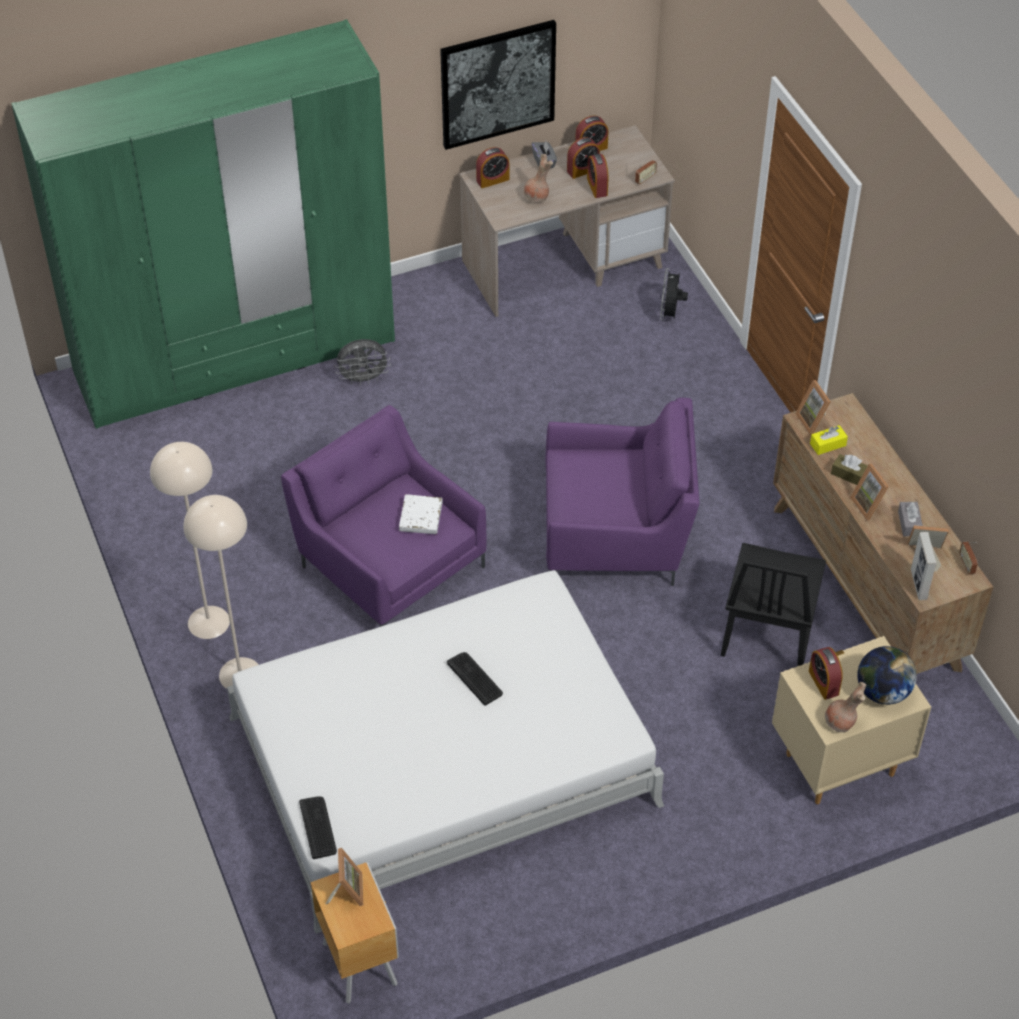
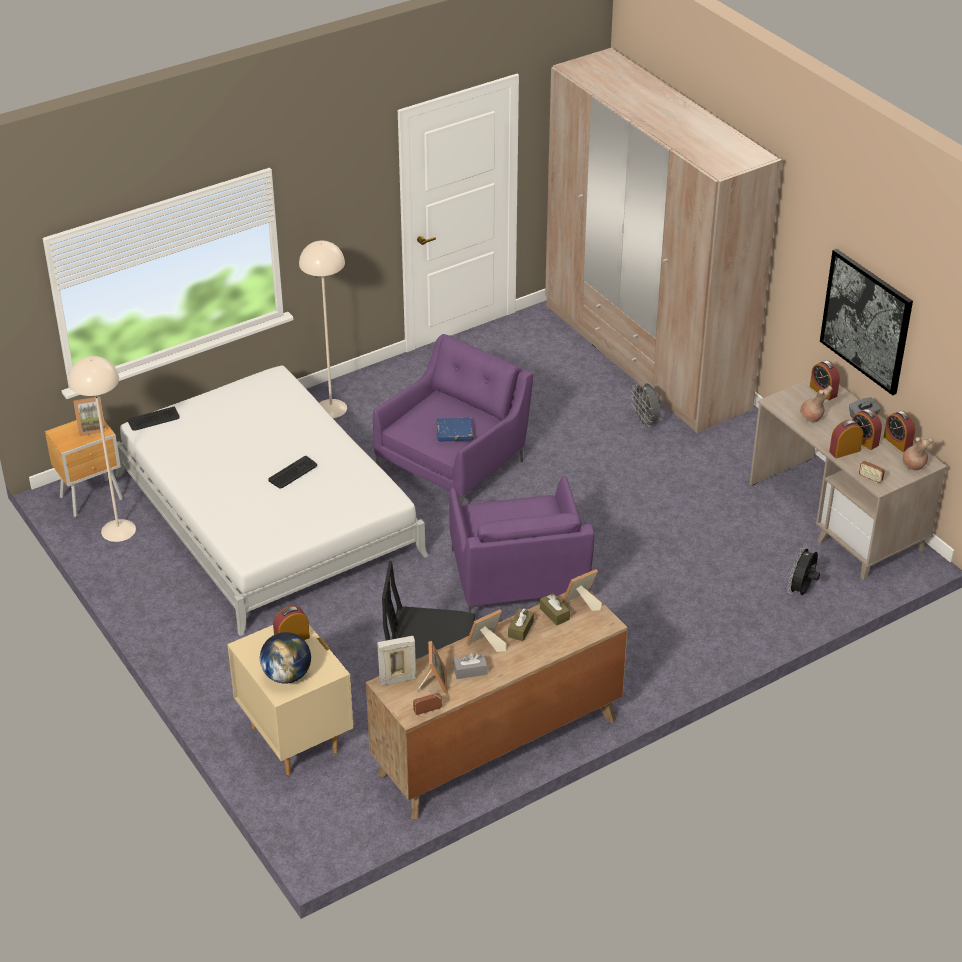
camera: 80 degrees right, 10 degrees down
(209, 621) = (376, 387): beige floor lamp -> beige floor lamp (118, 530)
(236, 358) = (644, 356): green wardrobe -> beige wardrobe
(420, 517) = (454, 432): white book -> blue book
(670, 314) = (801, 591): black fan -> black fan turned 60 degrees counterclockwise
(827, 444) = (554, 614): yellow tissue box -> brown tissue box
(840, 723) = (250, 651): brown vase -> brown vase (913, 466)

